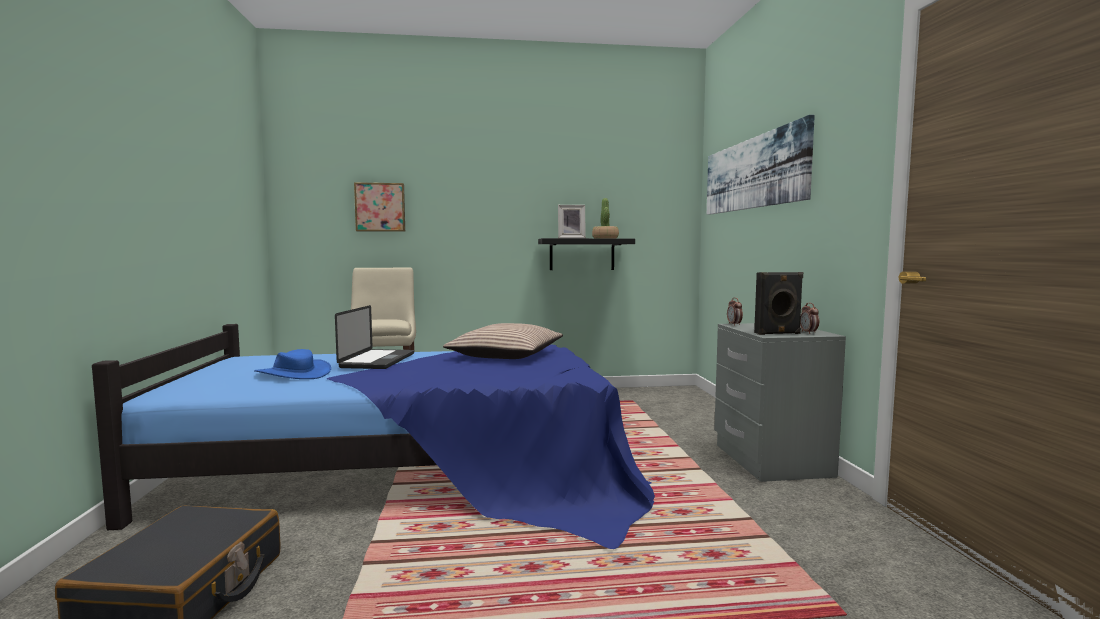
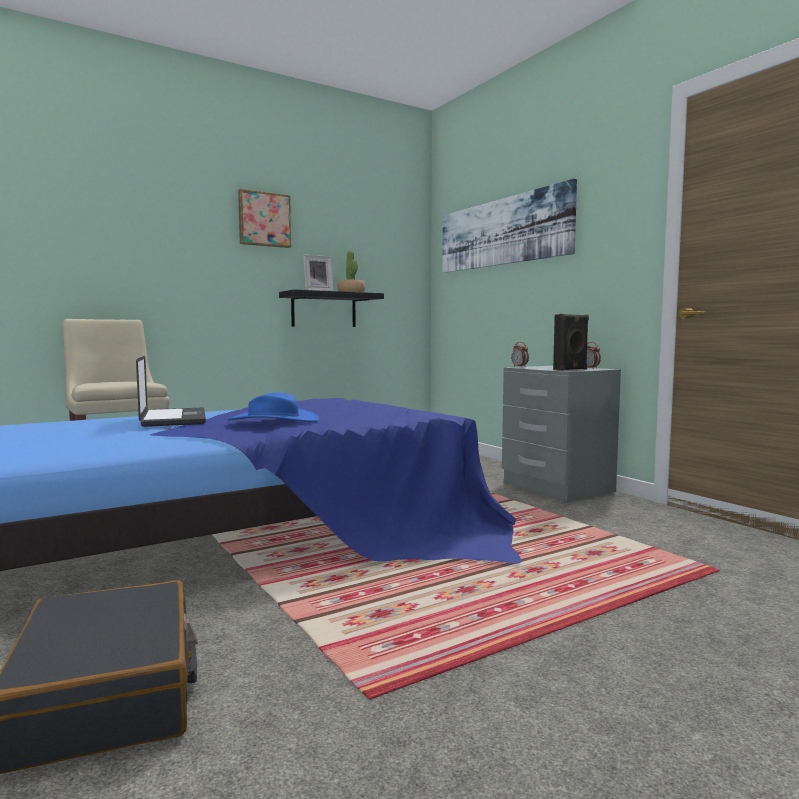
camera: 25 degrees left, 0 degrees up
(293, 373) = (88, 435): blue hat -> blue hat (273, 420)
(380, 207) = (89, 245): picture -> picture (264, 219)
(506, 355) = (313, 406): pillow -> none

